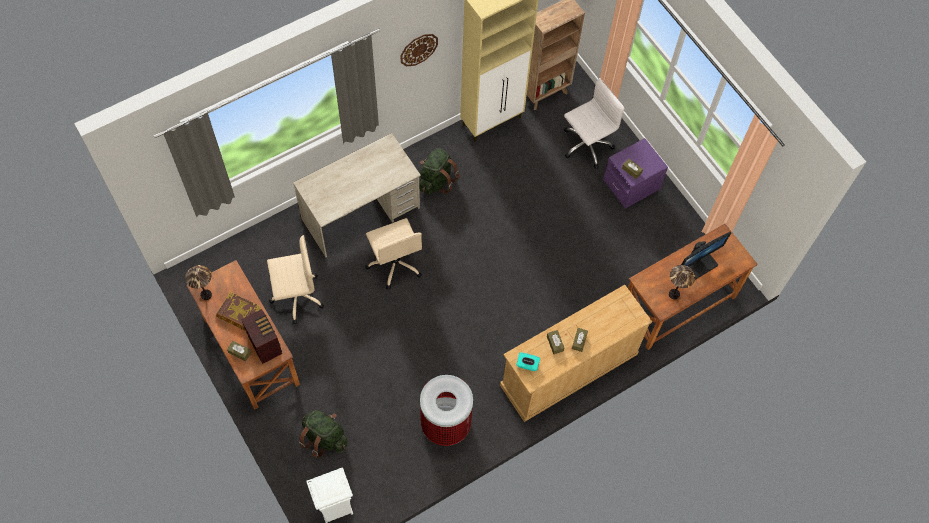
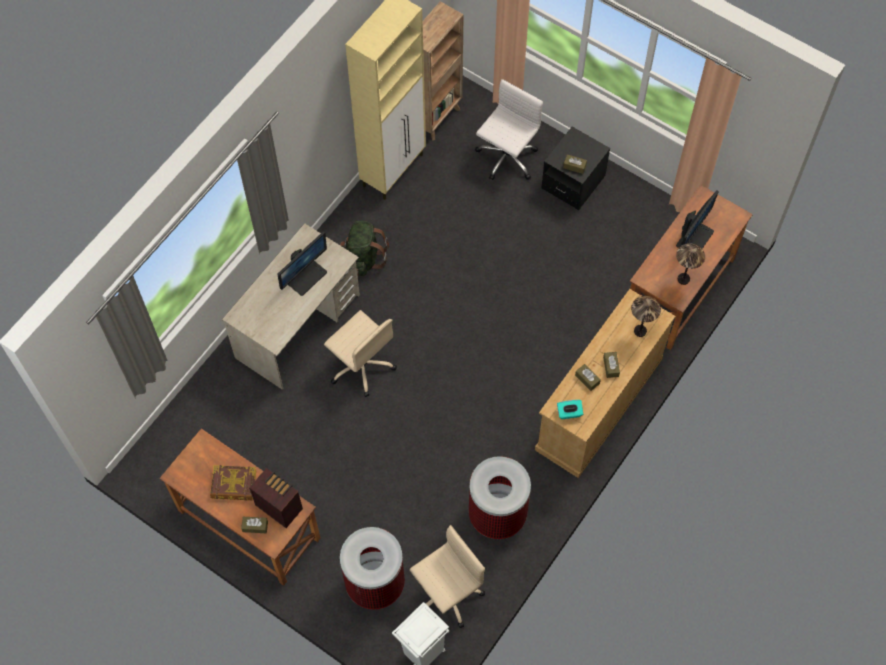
camera: 20 degrees left, 0 degrees up
(206, 295) = (187, 479): table lamp -> table lamp (640, 331)
(296, 296) = (270, 444): beige office chair -> beige office chair (446, 593)
(324, 438) = (374, 583): green backpack -> trash can
(372, 174) = (305, 276): none -> monitor
(418, 49) = (310, 119): wall clock -> none
(631, 185) = (573, 182): purple nightstand -> black nightstand

